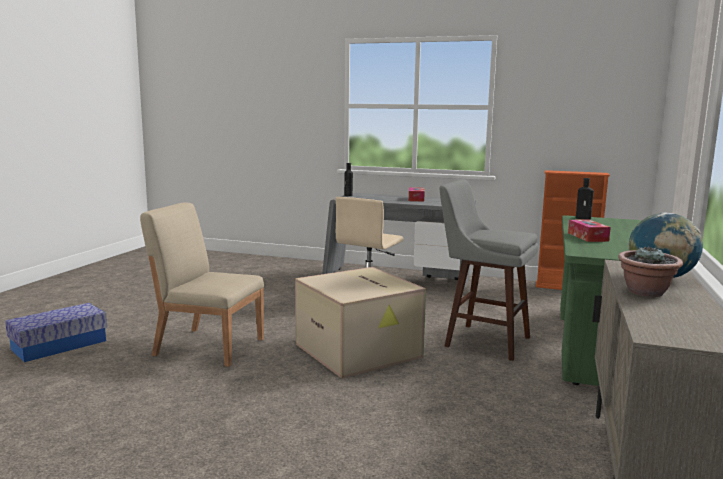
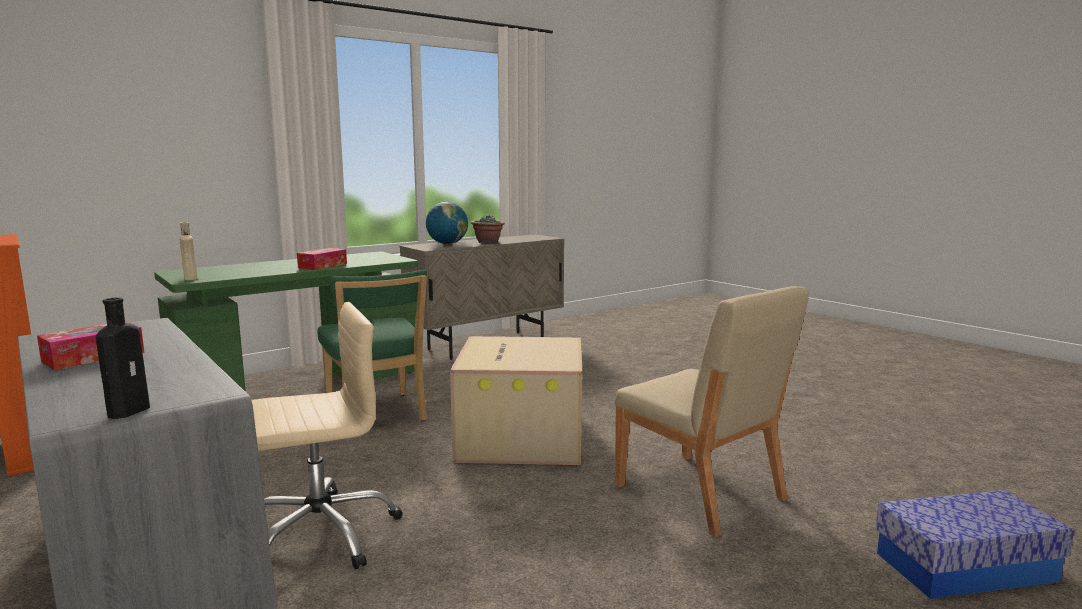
camera: 145 degrees left, 0 degrees up
(482, 340) = (377, 415): grey stool -> green chair
(584, 218) = (190, 278): black bottle -> beige bottle

